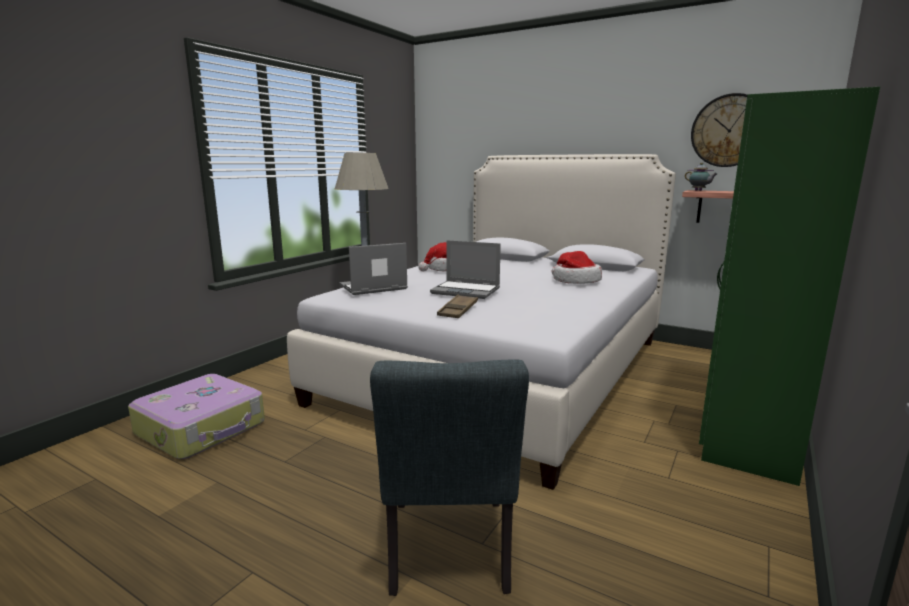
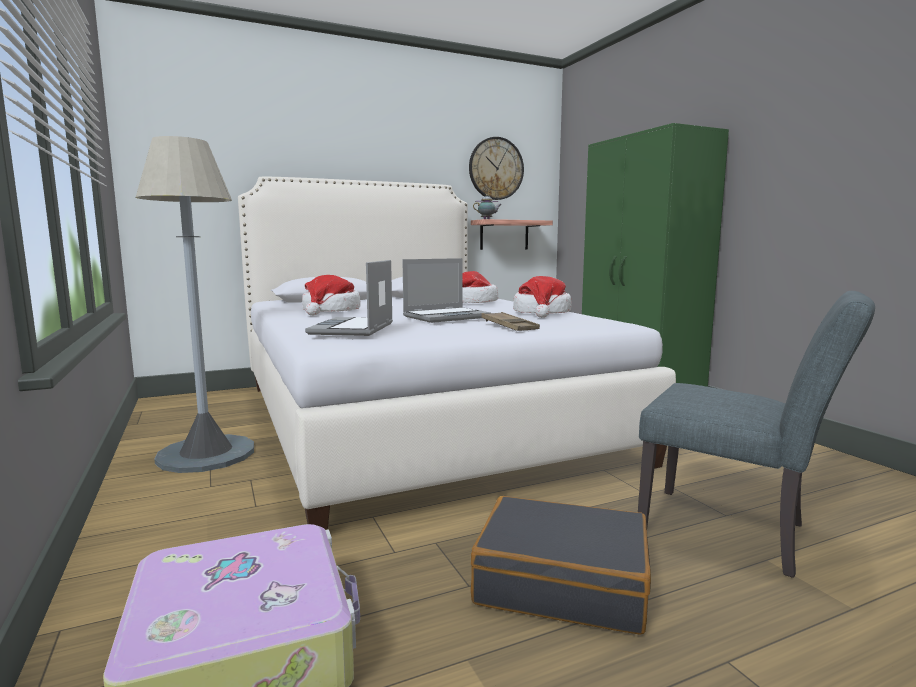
camera: 55 degrees left, 5 degrees down
(308, 489) = (562, 582): none -> black suitcase
(557, 305) = (542, 313): none -> hat

